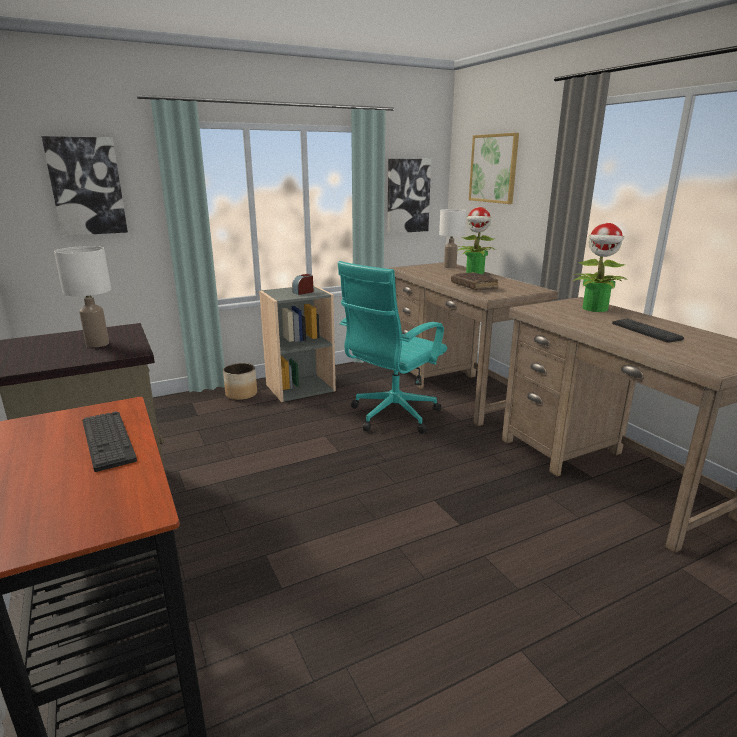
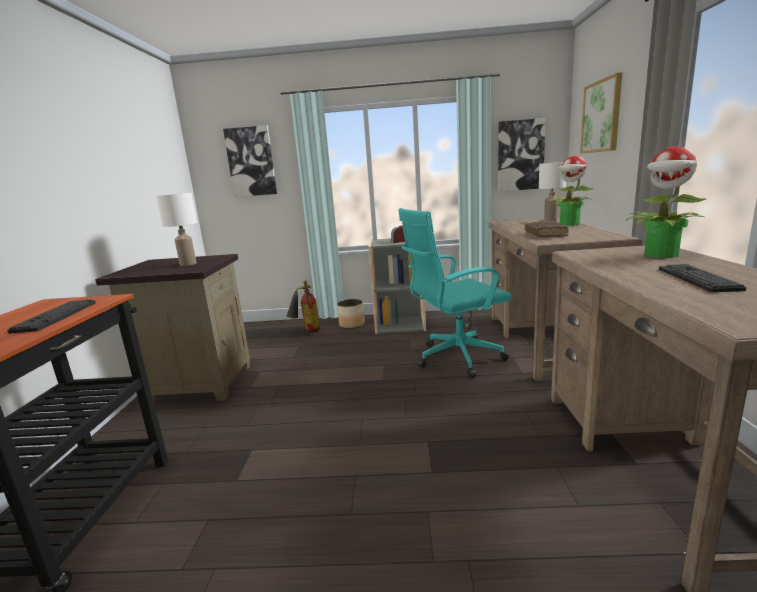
camera: 30 degrees right, 5 degrees down
(190, 411) = (306, 331): none -> fire extinguisher

